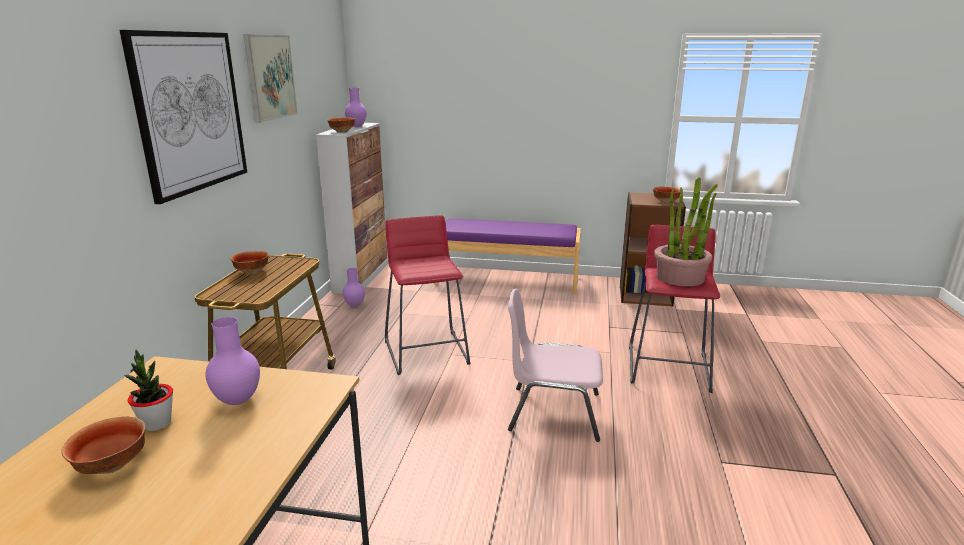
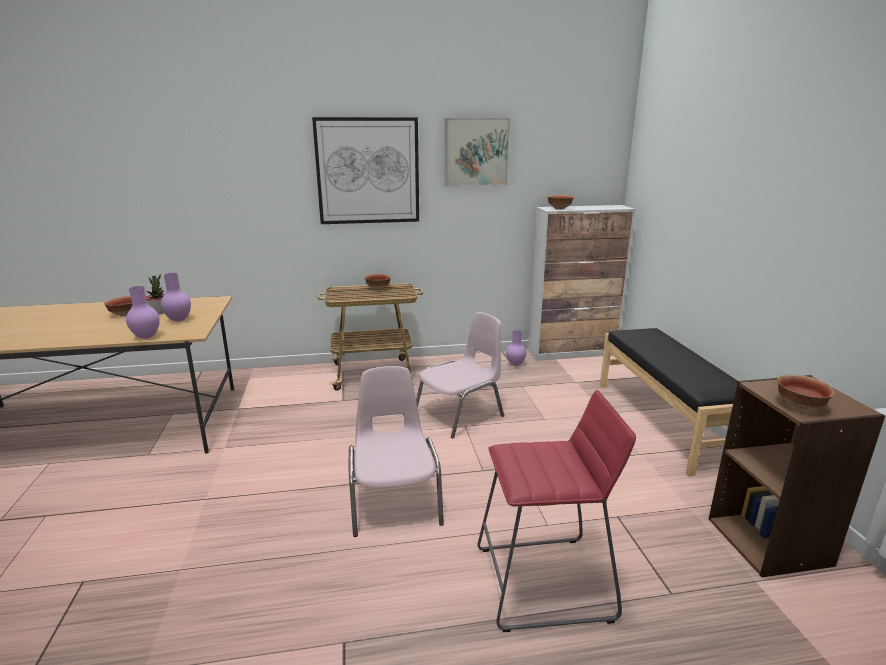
camera: 70 degrees right, 0 degrees up
(357, 126) = (598, 207): purple vase -> purple vase (147, 337)
(426, 352) = (460, 414): red stool -> pink chair
(507, 280) = (665, 421): purple bench -> black bench
(680, 278) = (540, 463): potted plant -> none

